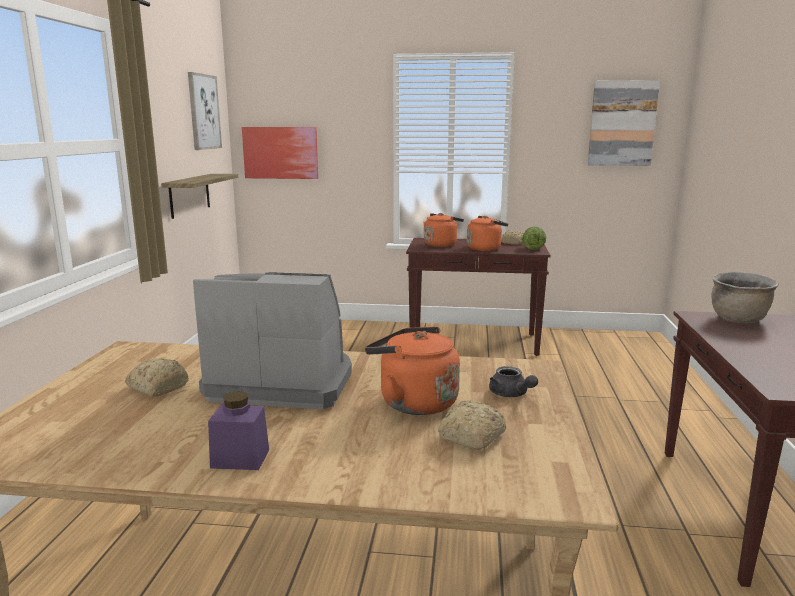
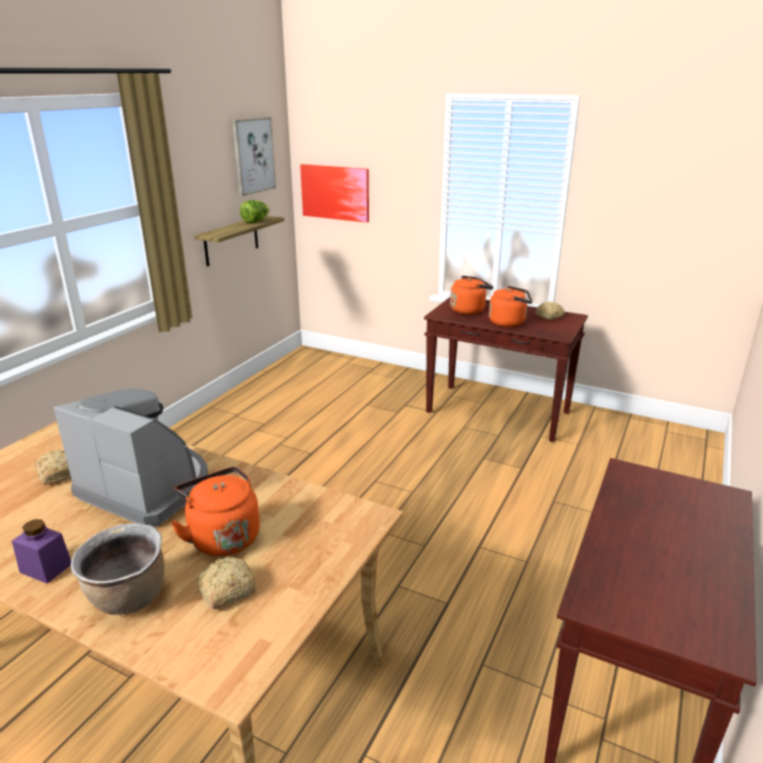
camera: 20 degrees right, 10 degrees up
(511, 394) = (310, 547): grey teapot -> none
(533, 248) = (563, 328): lettuce -> lettuce (256, 222)
(622, 123) = (704, 188): picture -> none
(738, 320) = (668, 487): brown cooking pot -> brown cooking pot (129, 598)

